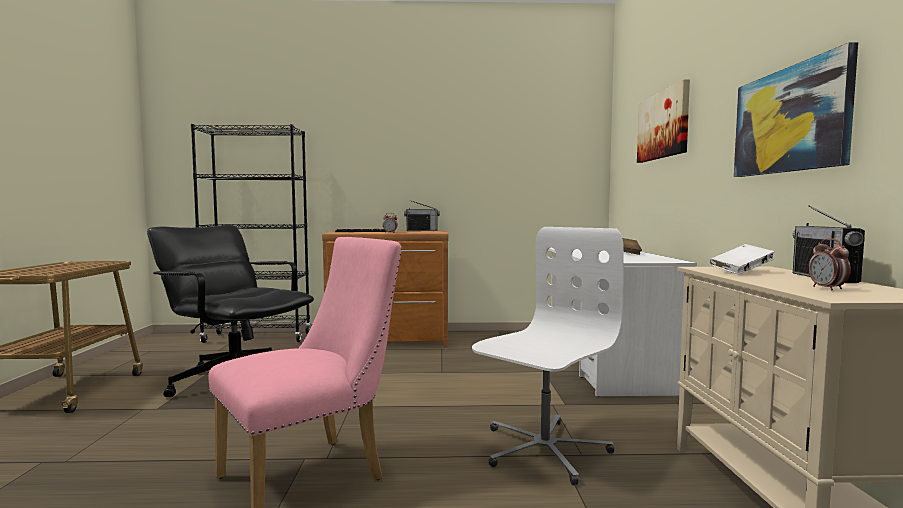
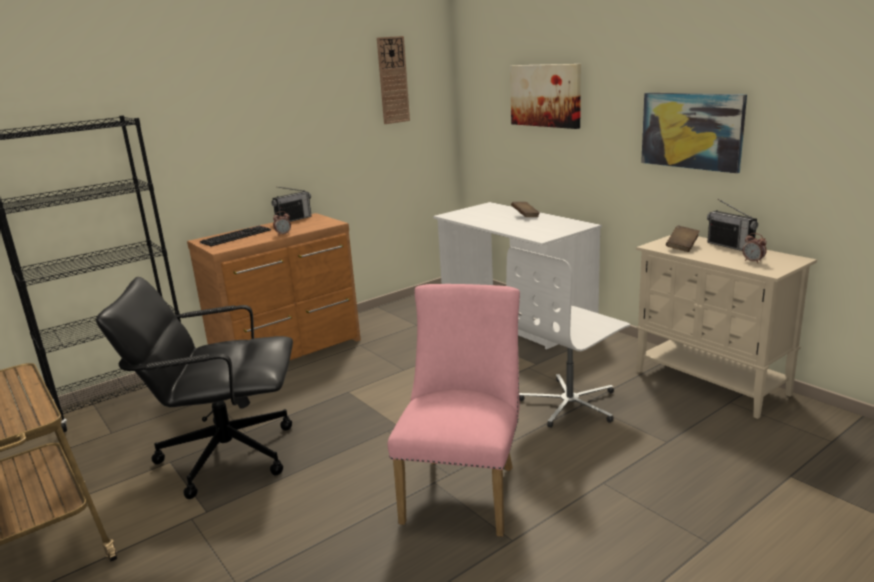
camera: 35 degrees left, 15 degrees up
(539, 128) = (393, 80): none -> wall clock
(543, 449) = (570, 404): white office chair -> white office chair turned 135 degrees counterclockwise
(741, 271) = (682, 247): white book -> brown book

